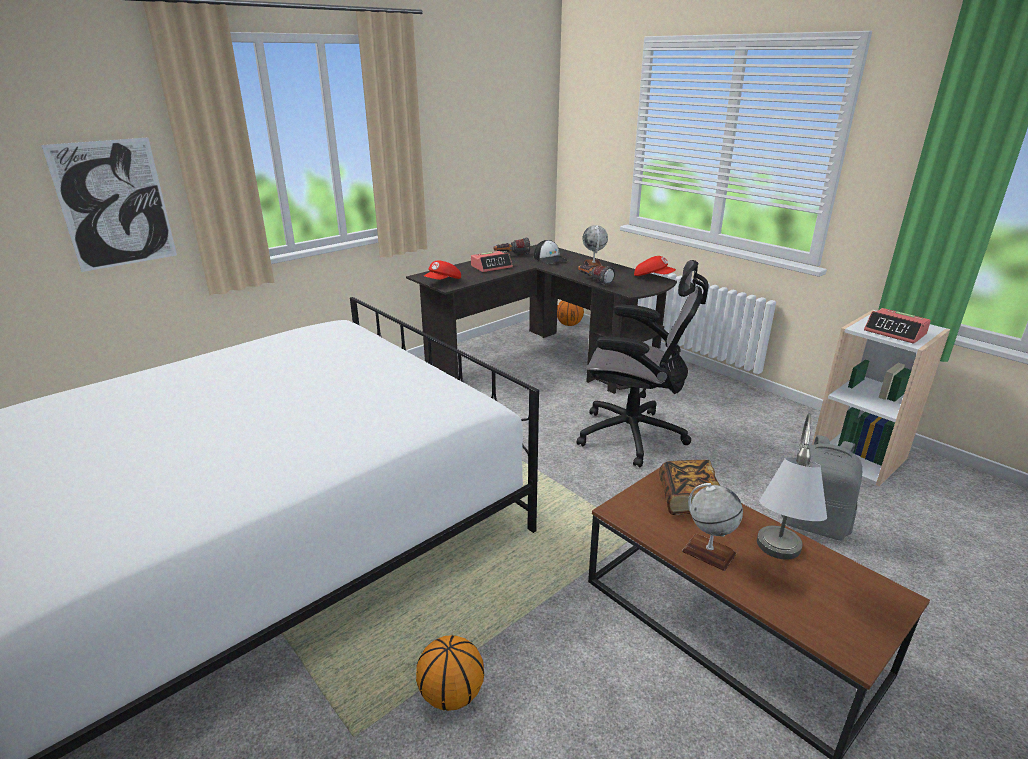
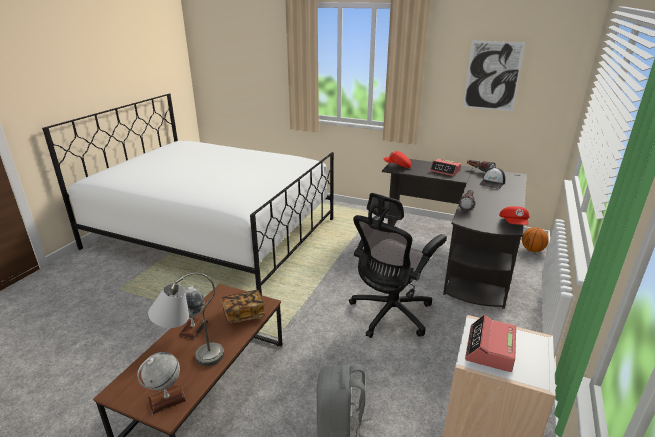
camera: 65 degrees right, 0 degrees up
(114, 204) = (268, 78): picture -> picture (492, 76)
(450, 694) = (142, 305): basketball -> none
(593, 265) = (503, 199): globe -> globe (167, 399)
(632, 435) = (391, 314): office chair -> office chair turned 45 degrees clockwise

